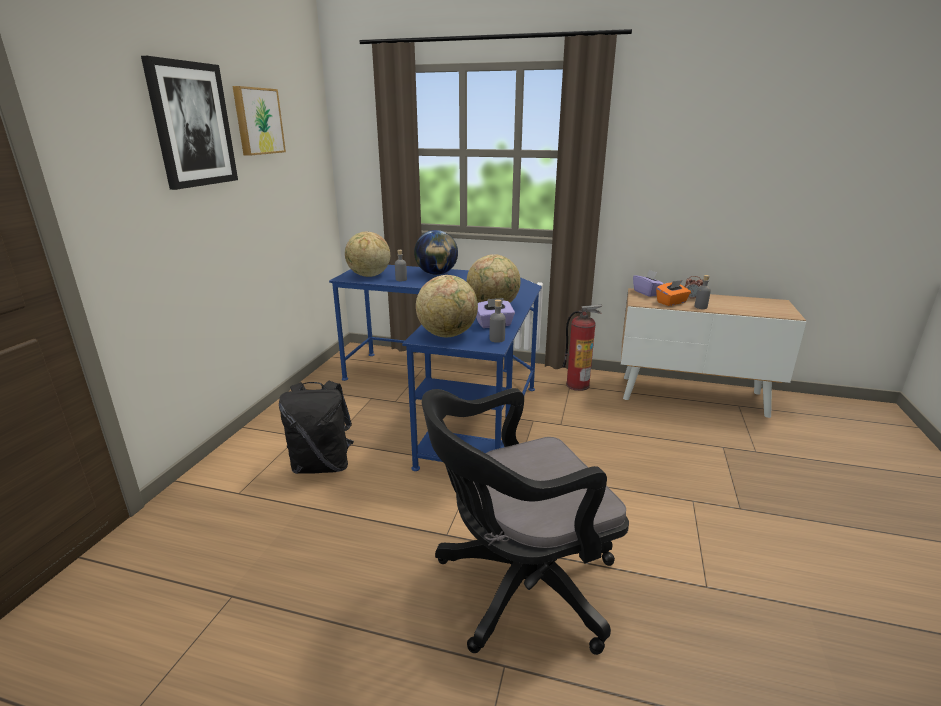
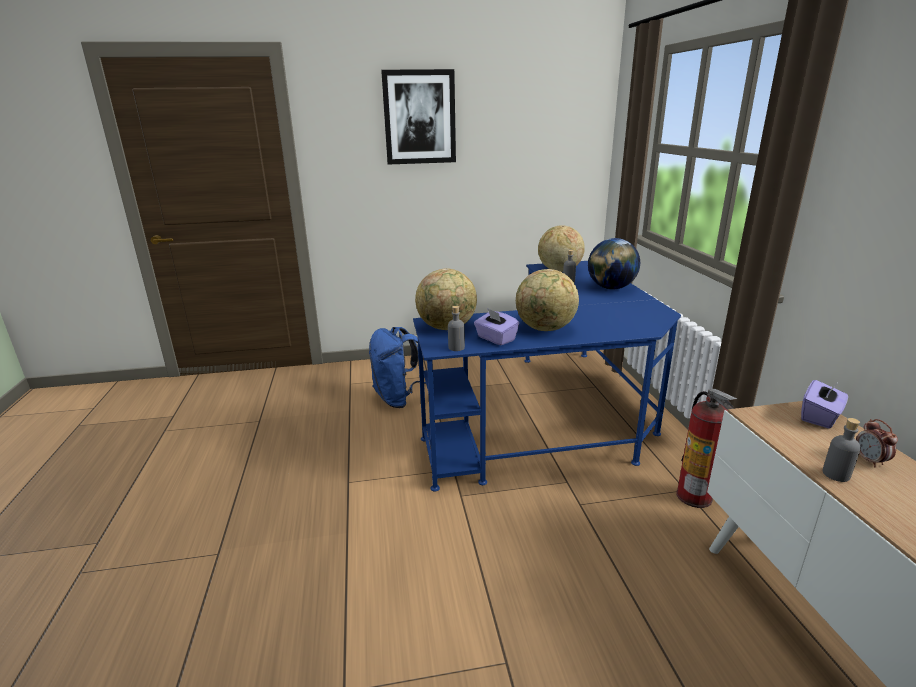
camera: 65 degrees right, 0 degrees up
(257, 121) = (498, 113): picture -> none
(322, 465) = (399, 399): black backpack -> blue backpack
(517, 587) = (300, 539): black office chair -> none
(671, 302) = (808, 443): orange tissue box -> none

